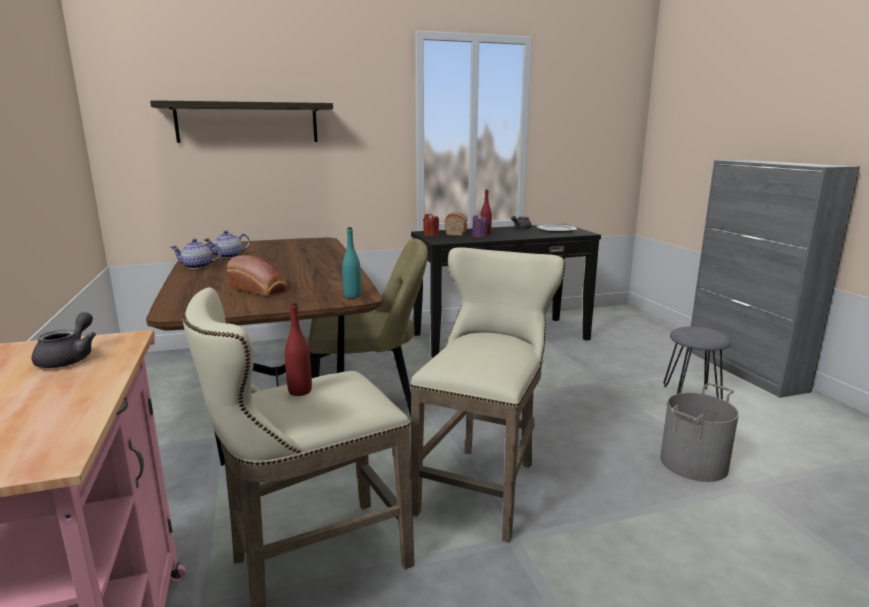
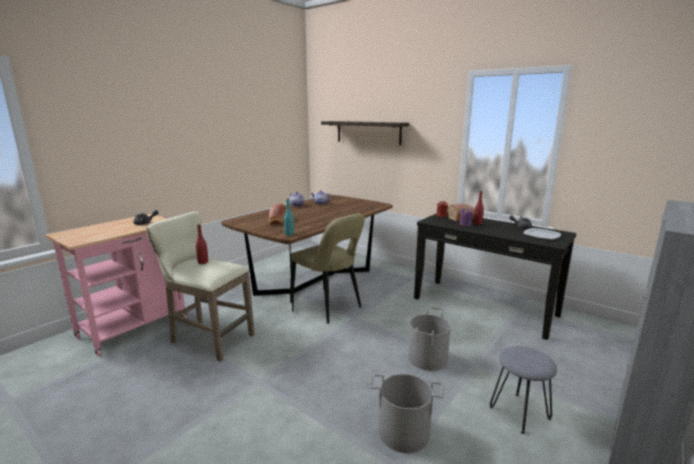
camera: 55 degrees right, 0 degrees up
(483, 484) = (297, 358): beige stool -> none
(570, 400) = (428, 358): none -> grey bucket

